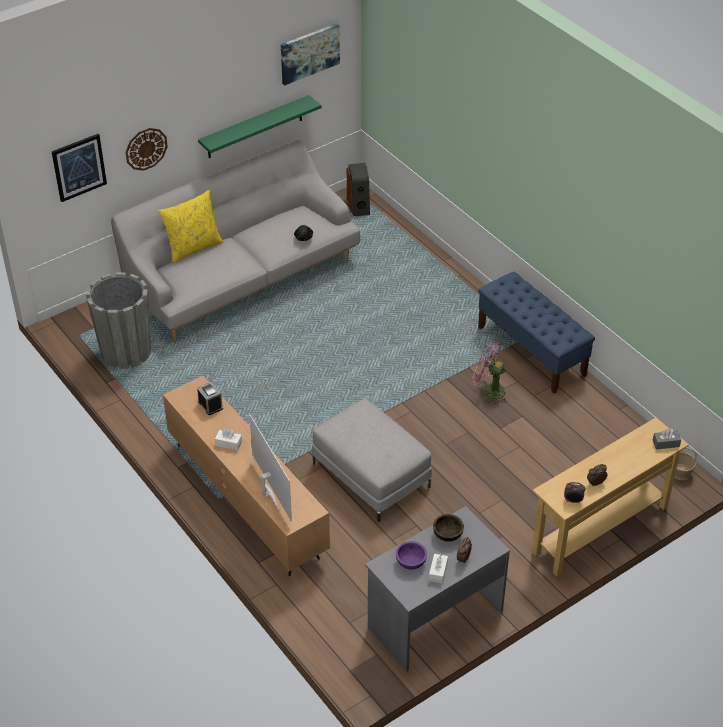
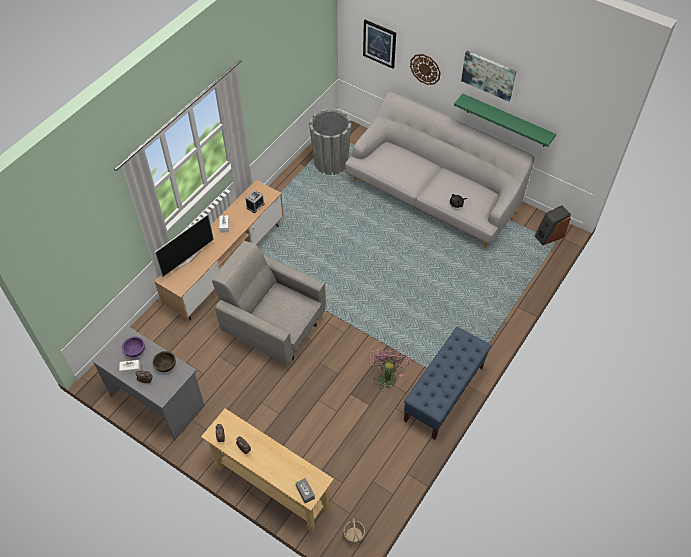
camera: 70 degrees right, 10 degrees up
(193, 247) = (414, 150): yellow pillow -> none
(309, 53) = (566, 105): picture -> picture (488, 75)
(370, 475) = (273, 326): grey ottoman -> grey armchair

